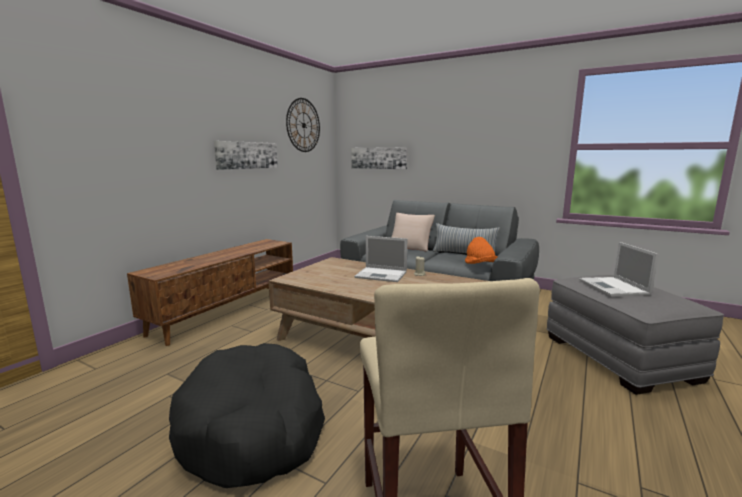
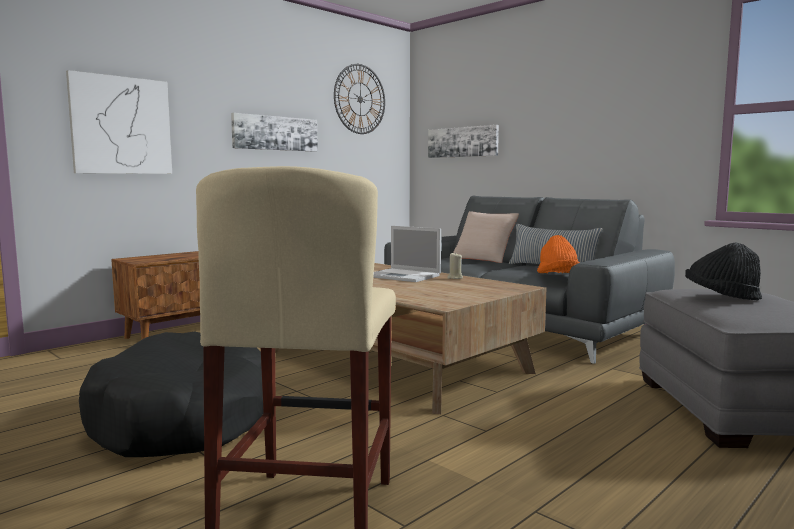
camera: 15 degrees right, 5 degrees down
(125, 156) = (121, 125): none -> picture
(614, 287) = (721, 297): laptop -> black hat

